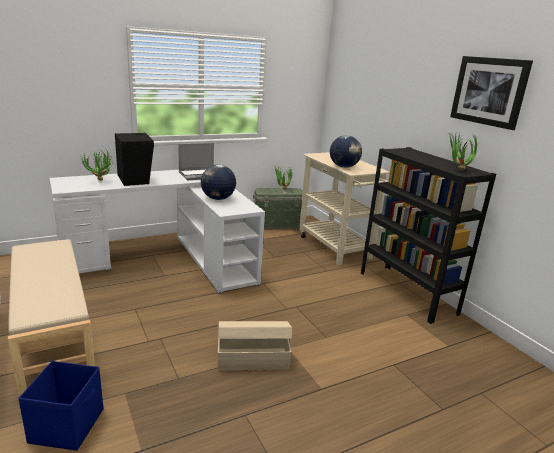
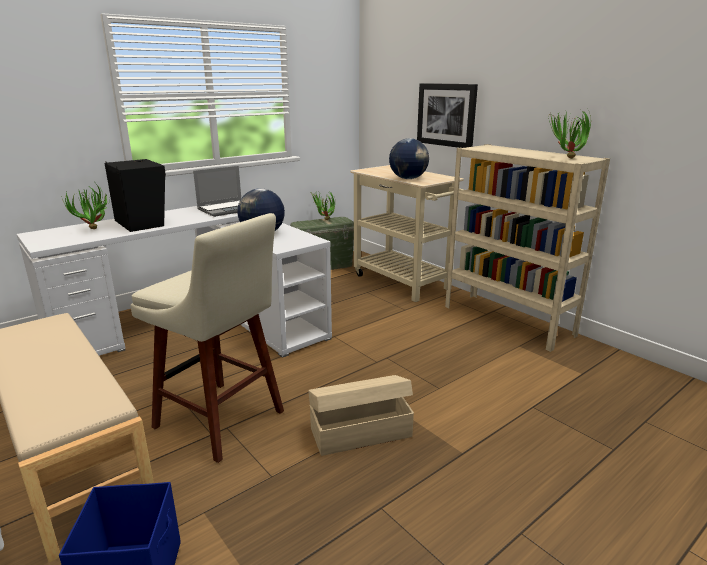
camera: 10 degrees left, 0 degrees up
(158, 333) = (221, 421): none -> beige stool
(407, 292) = (507, 320): black bookcase -> beige bookcase
(489, 91) = (589, 59): picture -> picture (446, 115)

